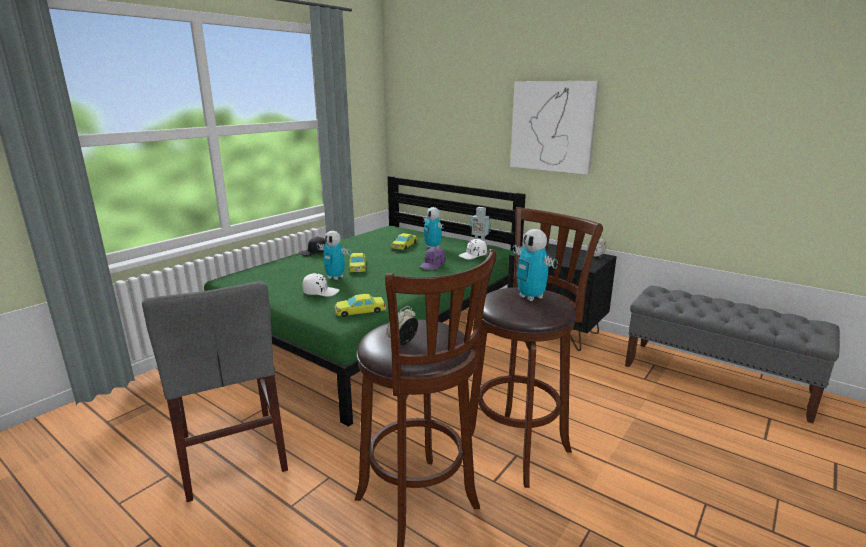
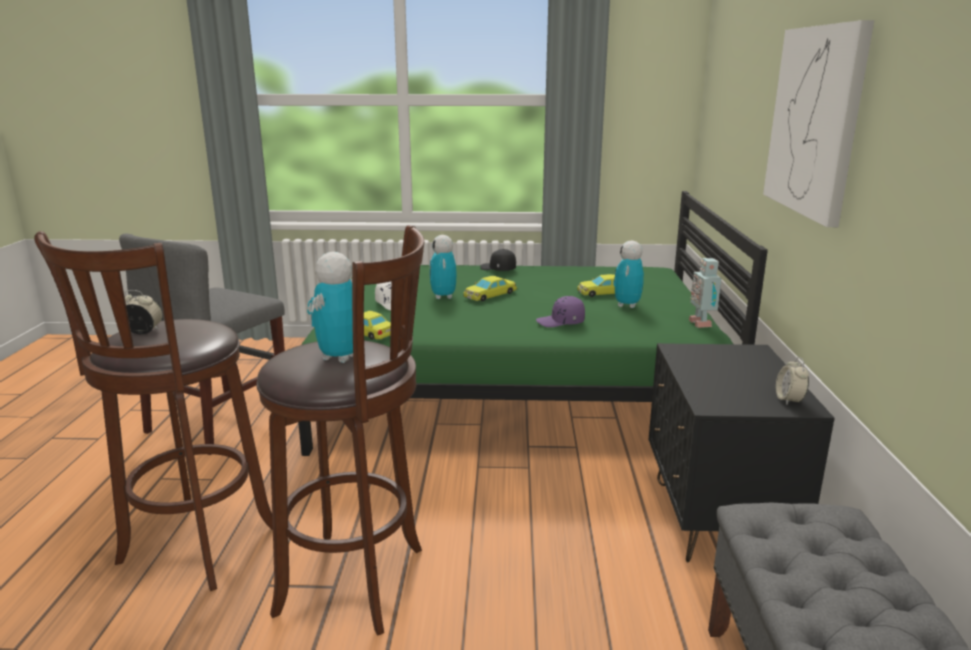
camera: 55 degrees right, 0 degrees up
(473, 255) = (639, 331): white cap -> none

